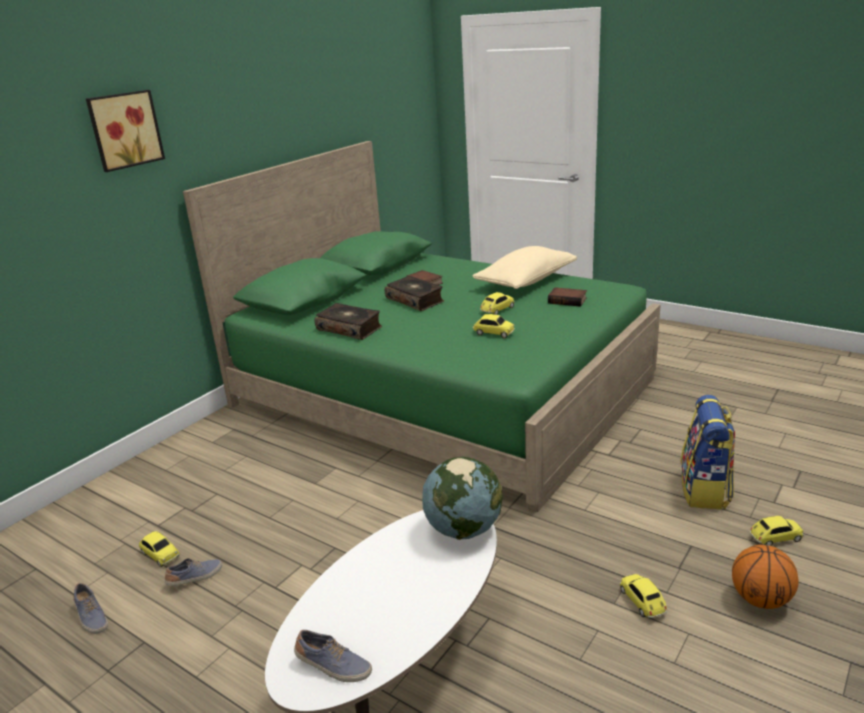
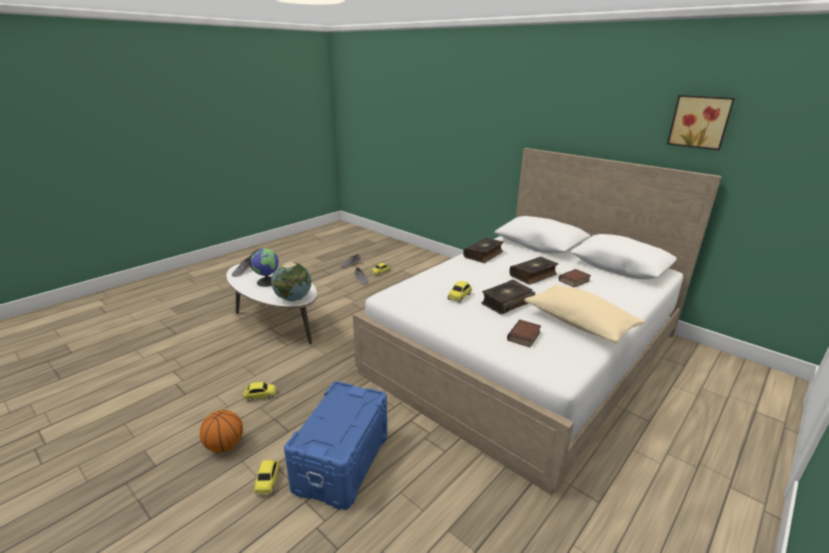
camera: 95 degrees right, 0 degrees up
(124, 130) = (507, 104): picture -> picture (700, 122)
(392, 594) = (267, 281): none -> globe
(441, 391) = (526, 352): green bed -> white bed
(497, 310) = (506, 302): toy car -> book
(705, 490) = (341, 461): backpack -> blue storage box

